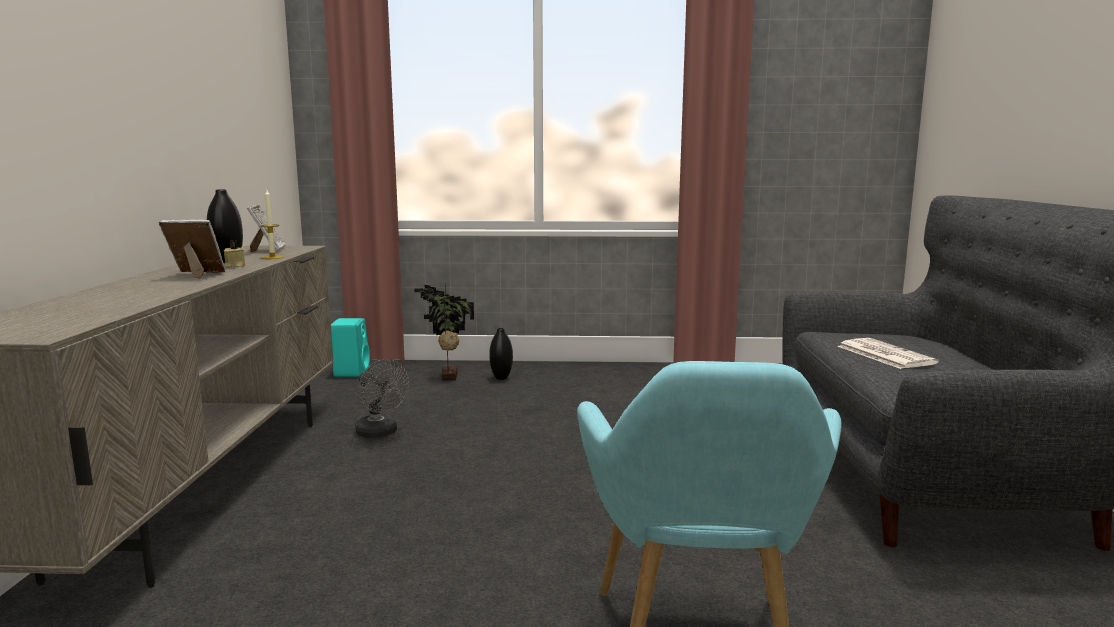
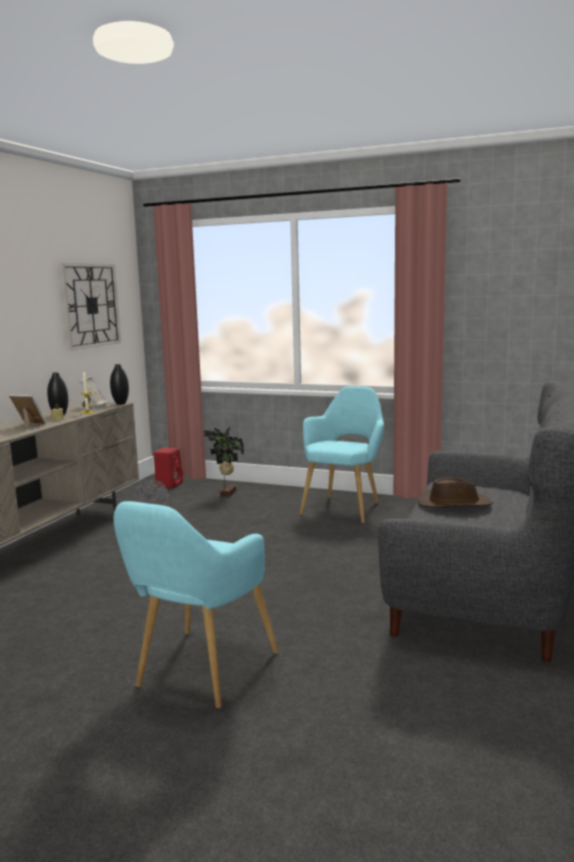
camera: 20 degrees right, 0 degrees up
(239, 96) = (90, 305): none -> wall clock
(351, 372) = (169, 485): turquoise speaker -> red speaker
(501, 378) = (261, 497): black vase -> black vase (120, 403)
(626, 381) = (345, 507): none -> turquoise armchair
(883, 354) = (454, 504): newspaper -> brown hat

